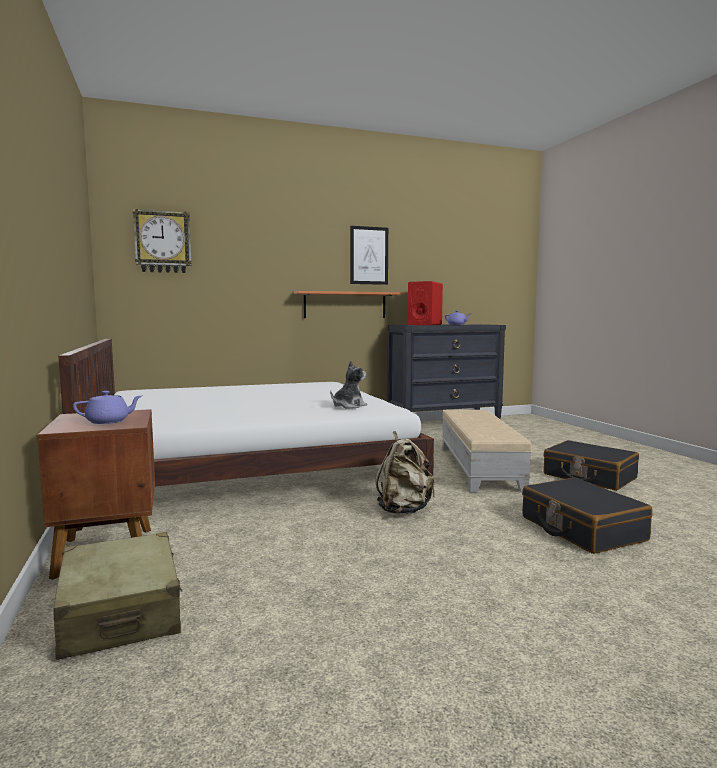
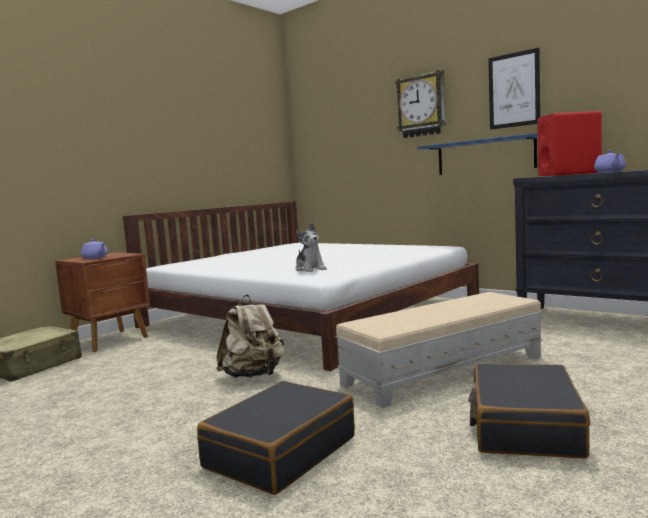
camera: 60 degrees right, 0 degrees up
(163, 242) = (326, 117): wall clock -> wall clock (421, 105)
(345, 305) = (485, 156): orange shelf -> blue shelf
(348, 406) = (310, 269): plush toy -> plush toy turned 45 degrees clockwise

